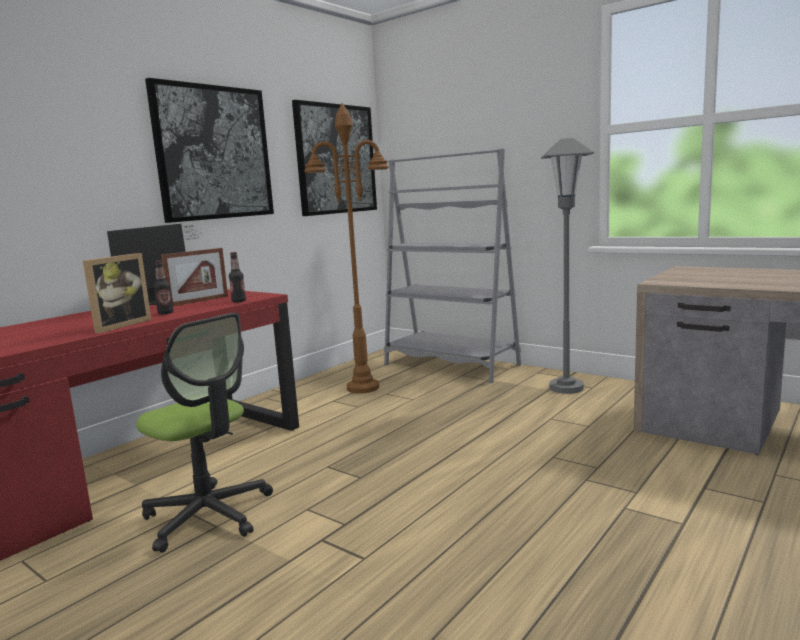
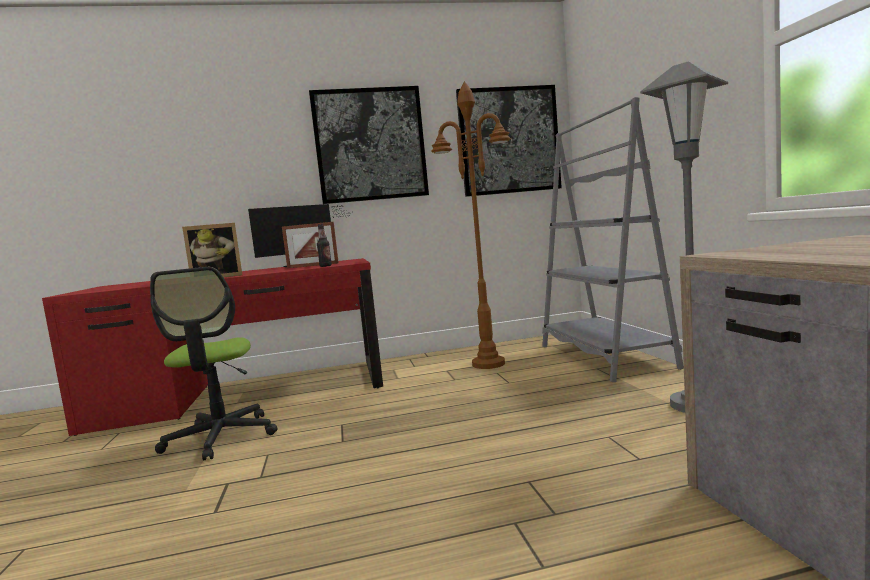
camera: 40 degrees right, 5 degrees down
(165, 313) = (265, 272): bottle -> none

